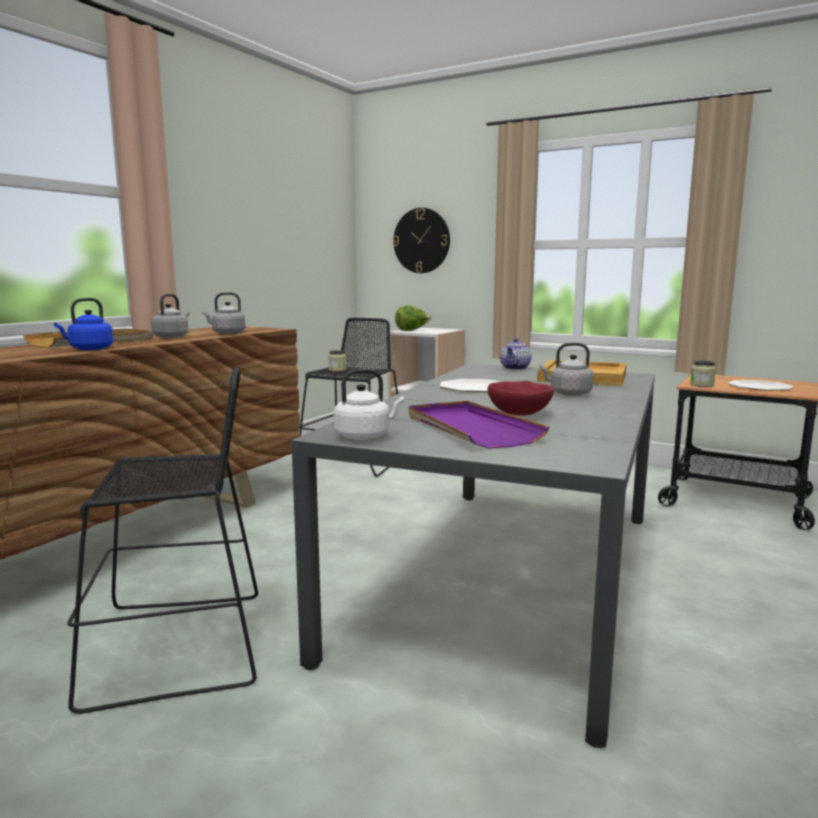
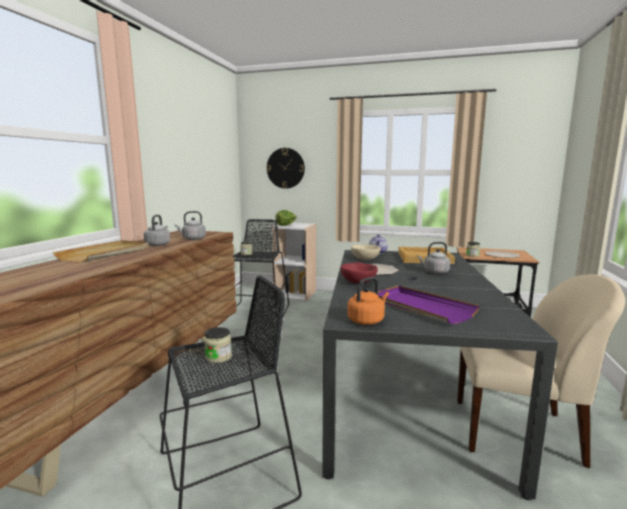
camera: 15 degrees left, 0 degrees up
(89, 349) = (116, 262): blue kettle -> none
(164, 472) = (218, 357): none -> jar
(365, 436) = (367, 320): white kettle -> orange kettle
(481, 375) = (365, 259): none -> beige bowl
(520, 414) = (432, 292): red bowl -> red bowl (358, 282)
(655, 661) = (518, 432): none -> beige chair

